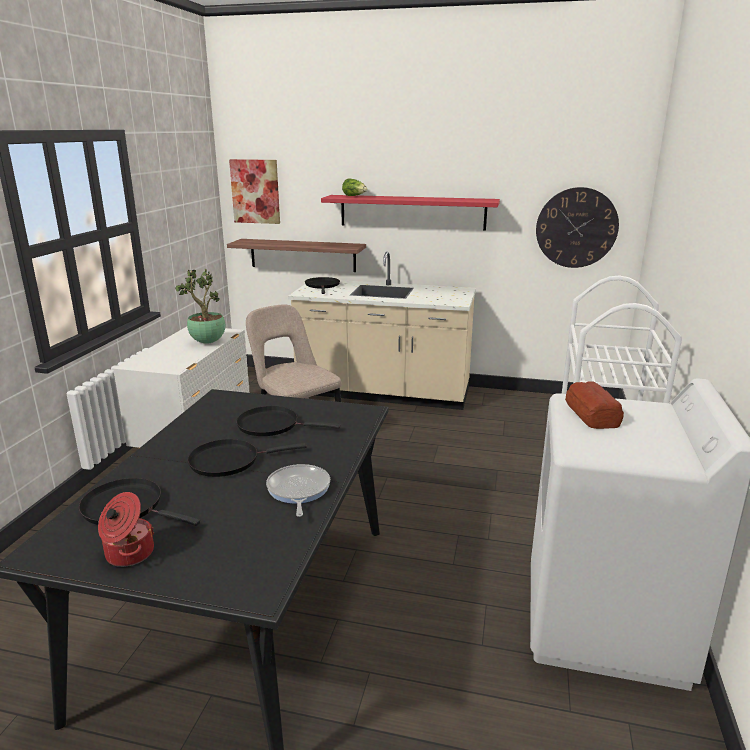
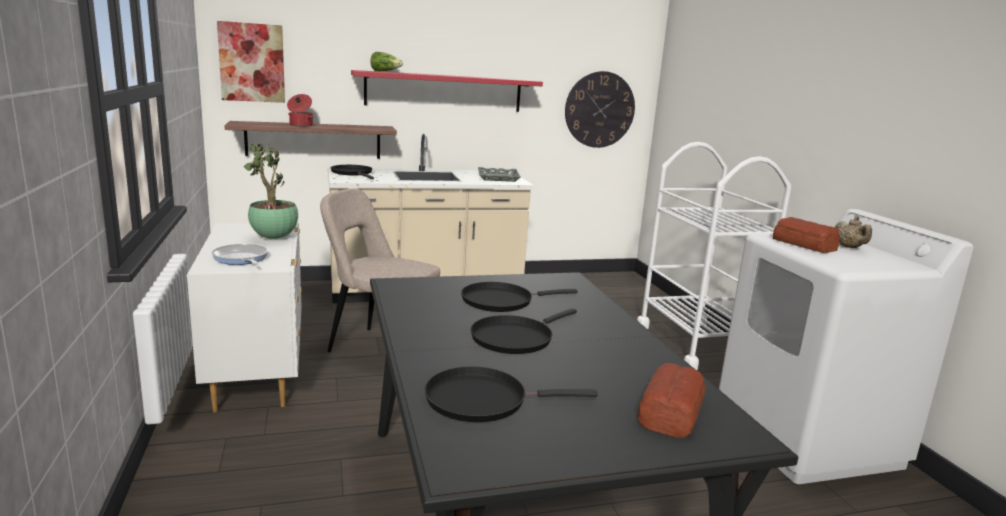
camera: 30 degrees left, 5 degrees down
(128, 553) = (565, 440): cooking pot -> cooking pot (300, 125)
(236, 554) = (669, 412): none -> bread
(298, 490) = (627, 349): frying pan -> frying pan (241, 259)
(446, 296) = (497, 178): none -> grey tray
(646, 426) = (849, 247): none -> beige teapot

